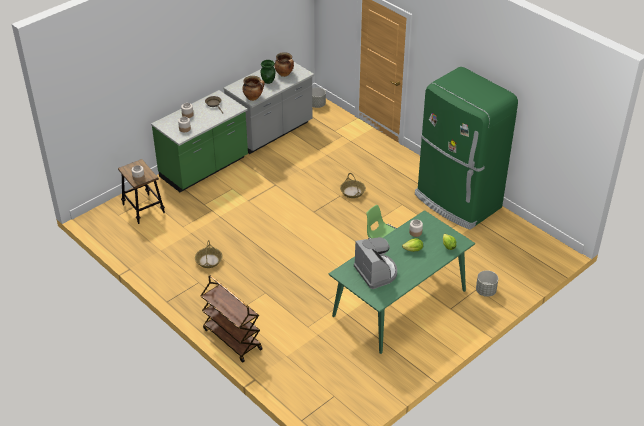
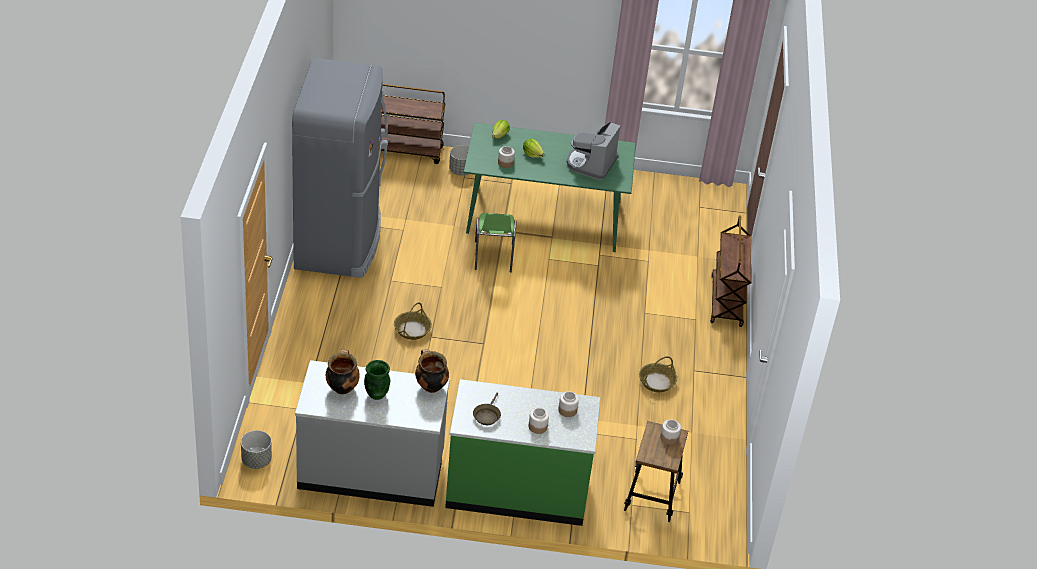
camera: 135 degrees left, 0 degrees up
(457, 202) = (339, 241): green fridge -> grey fridge
(529, 277) = (407, 151): none -> brown cart

